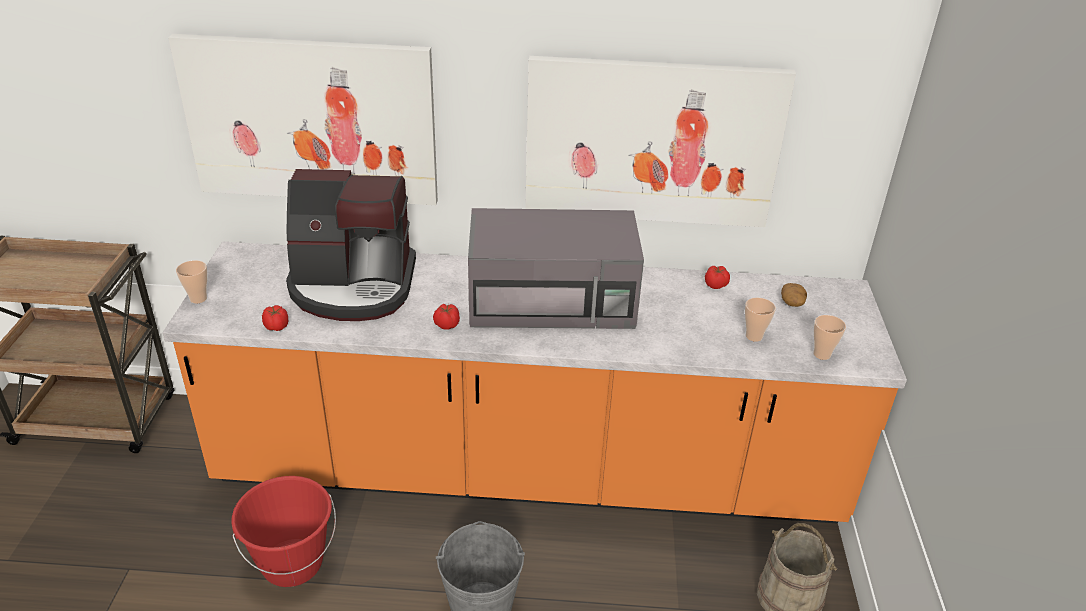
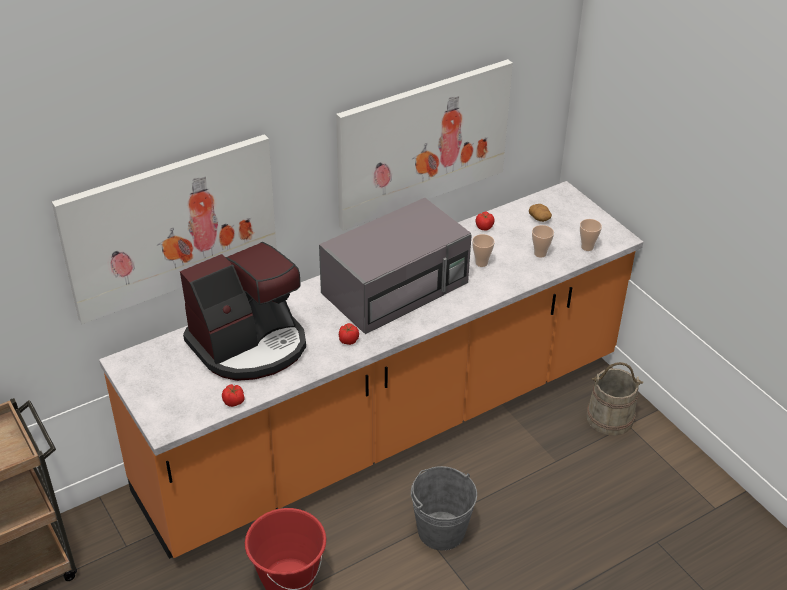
camera: 35 degrees left, 5 degrees up
(198, 298) = (146, 411): cup -> cup (481, 263)

